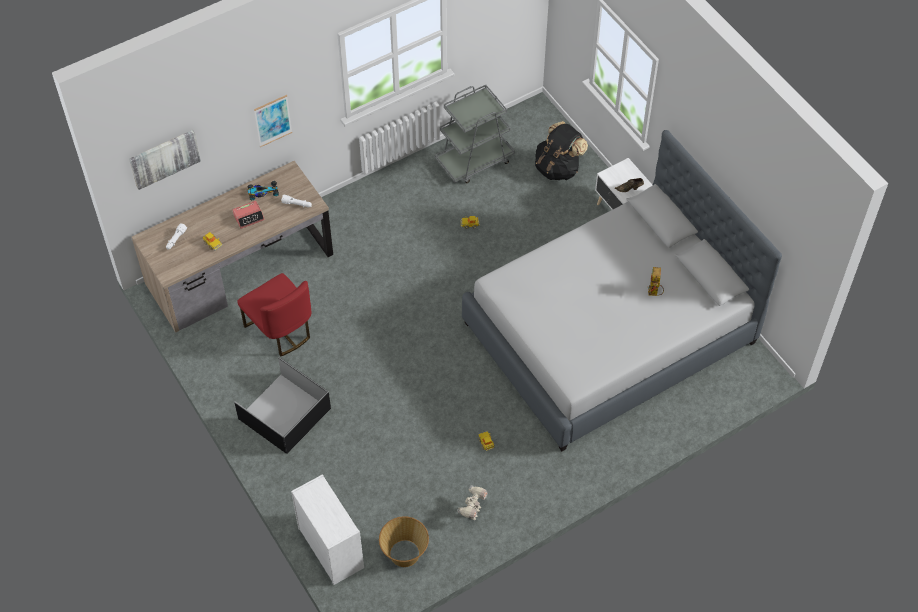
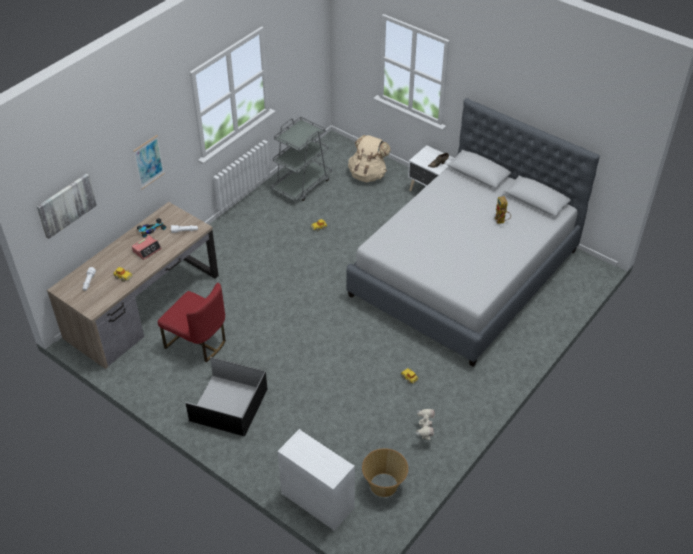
camera: 20 degrees left, 10 degrees down
(558, 168) = (368, 174): black backpack -> beige backpack

